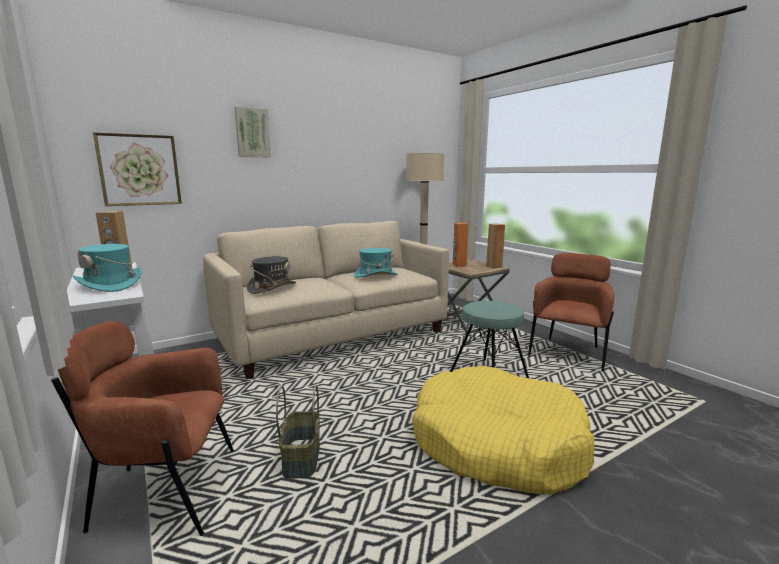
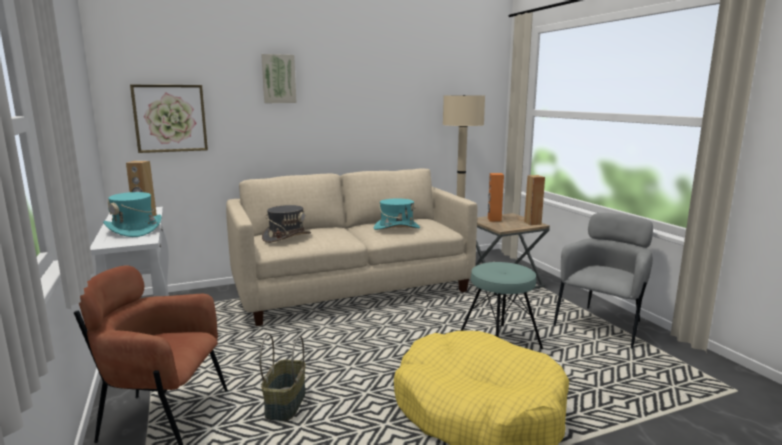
camera: 10 degrees right, 0 degrees up
(568, 353) = (602, 325): brown armchair -> grey armchair

